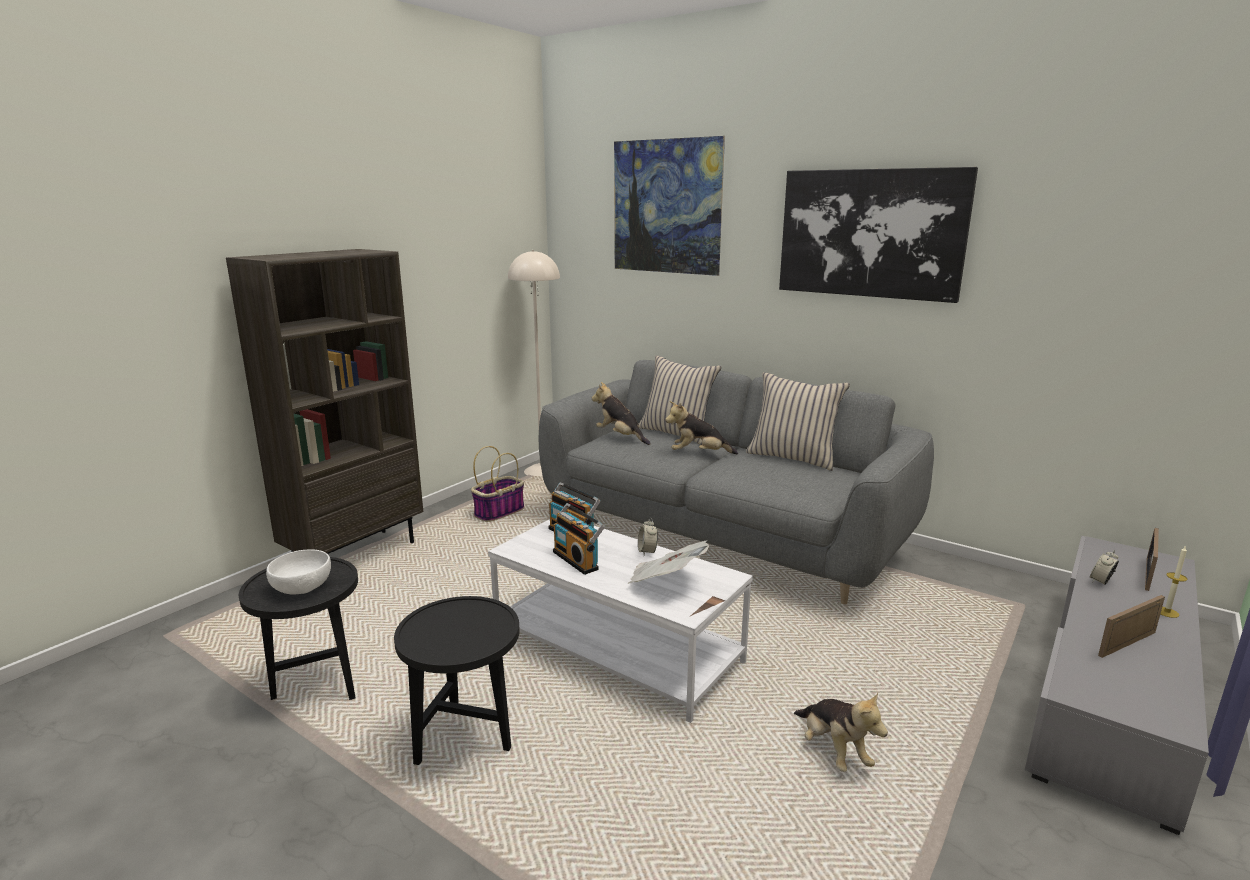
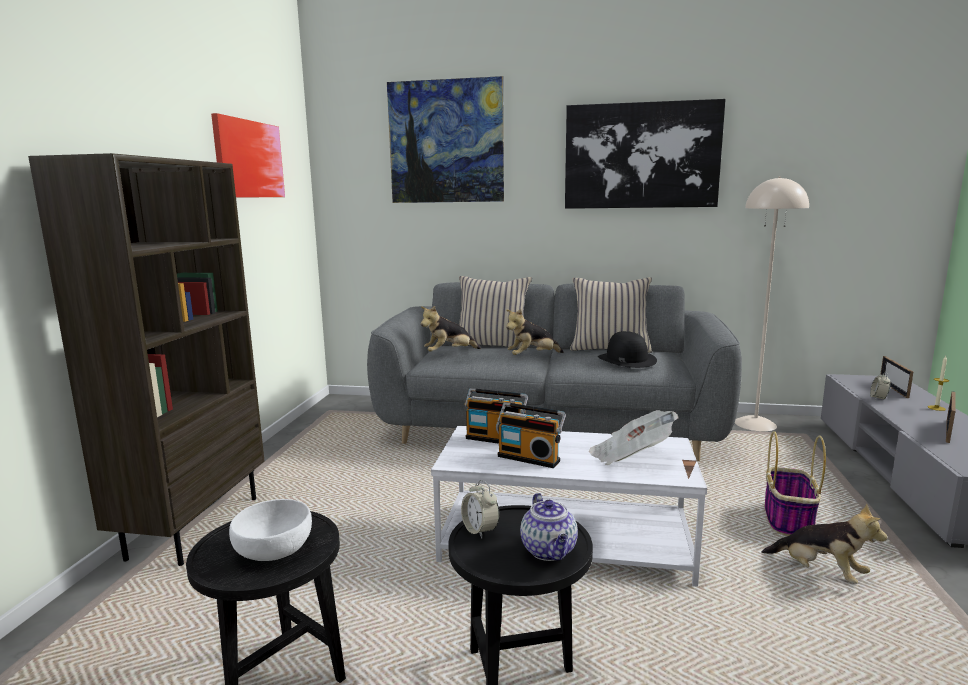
camera: 25 degrees left, 5 degrees down
(461, 230) = (249, 159): none -> picture
(466, 642) = (549, 551): none -> teapot
(499, 512) = (324, 452): basket -> basket (787, 519)
(542, 471) = (332, 410): beige floor lamp -> beige floor lamp (755, 424)
(620, 437) = (449, 353): plush toy -> plush toy turned 45 degrees counterclockwise
(647, 551) = (580, 438): alarm clock -> alarm clock (480, 530)
(784, 475) = (626, 359): none -> black hat

